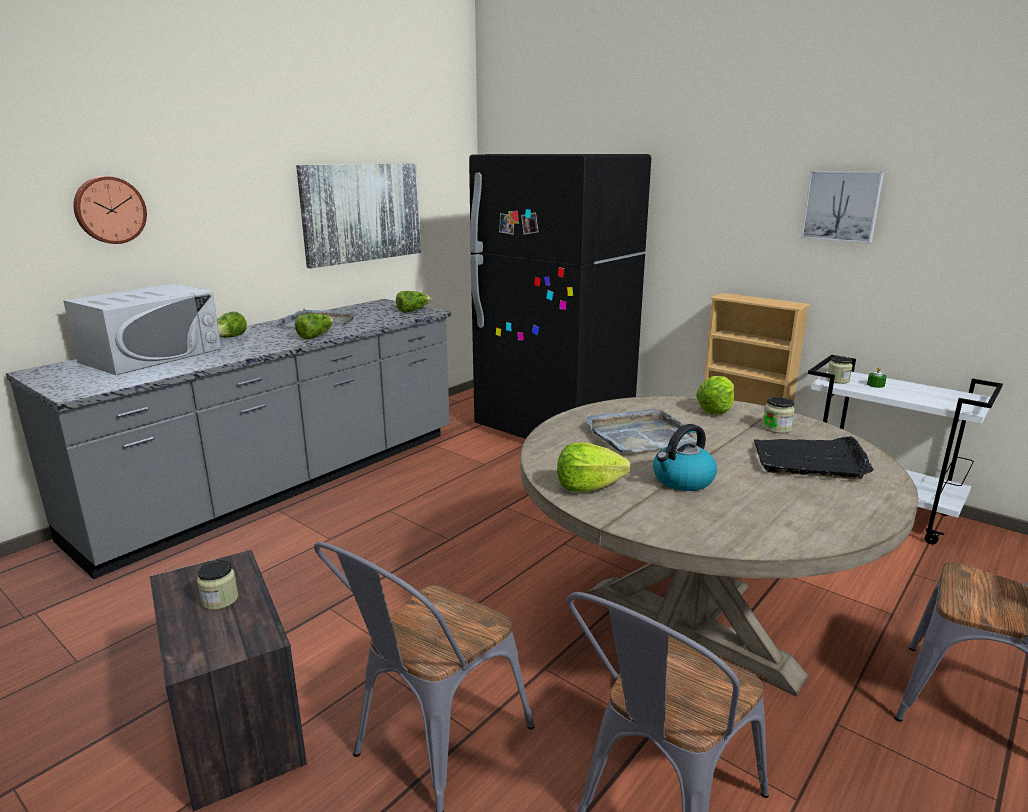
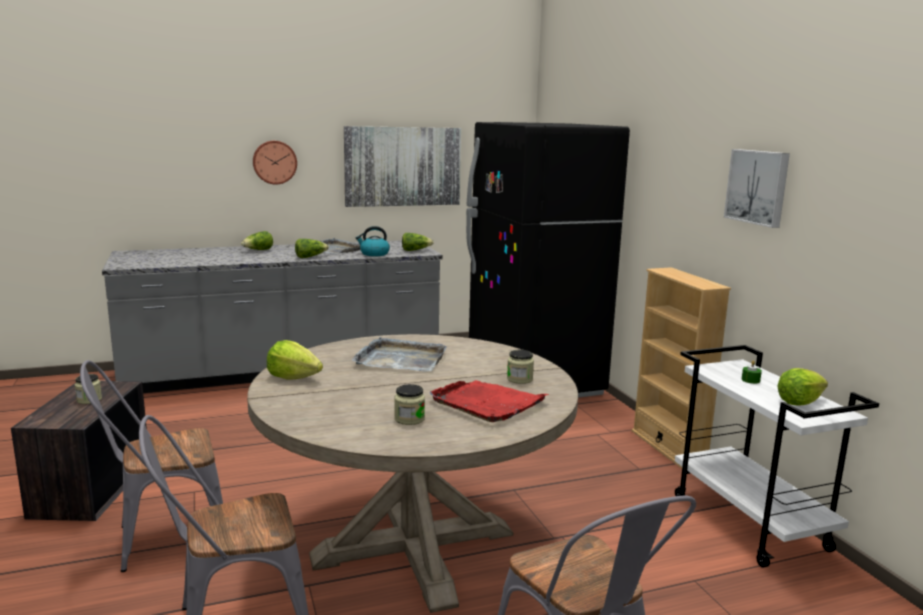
camera: 30 degrees right, 5 degrees down
(109, 210) = (193, 151): wall clock -> wall clock (274, 162)
(152, 355) = (196, 253): white microwave -> none
(682, 480) = (361, 389): kettle -> kettle (374, 254)
(716, 410) = (504, 358): lettuce -> lettuce (799, 402)
(810, 460) = (487, 403): black tray -> red tray
(838, 380) = (718, 369): jar -> jar (409, 419)

